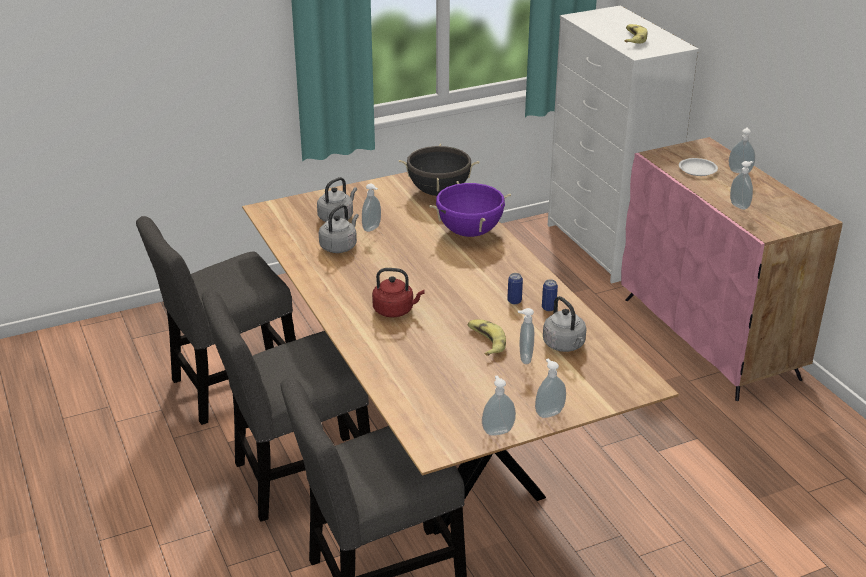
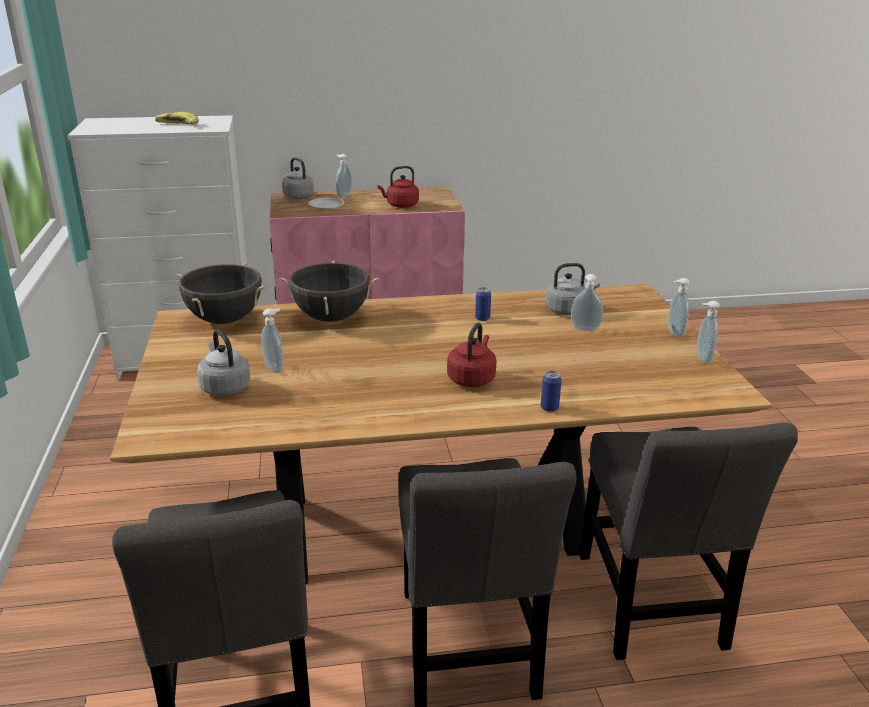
camera: 75 degrees left, 5 degrees down
(339, 246) = (301, 394): grey kettle -> grey kettle (297, 196)
(470, 232) = (331, 317): purple cooking pot -> black cooking pot
(485, 341) = (550, 342): banana -> none
(548, 308) = (501, 306): can -> can (549, 408)
(740, 206) = (400, 205): soap dispenser -> red kettle

